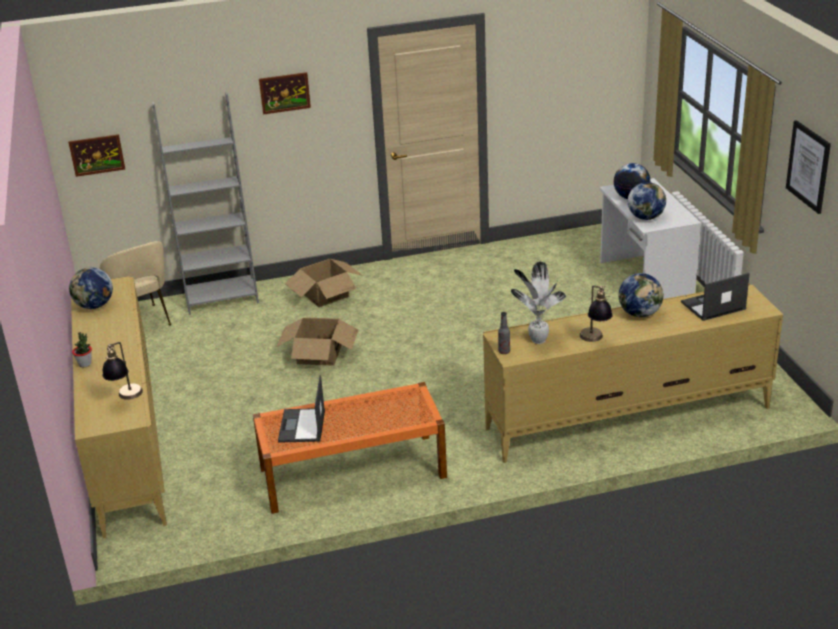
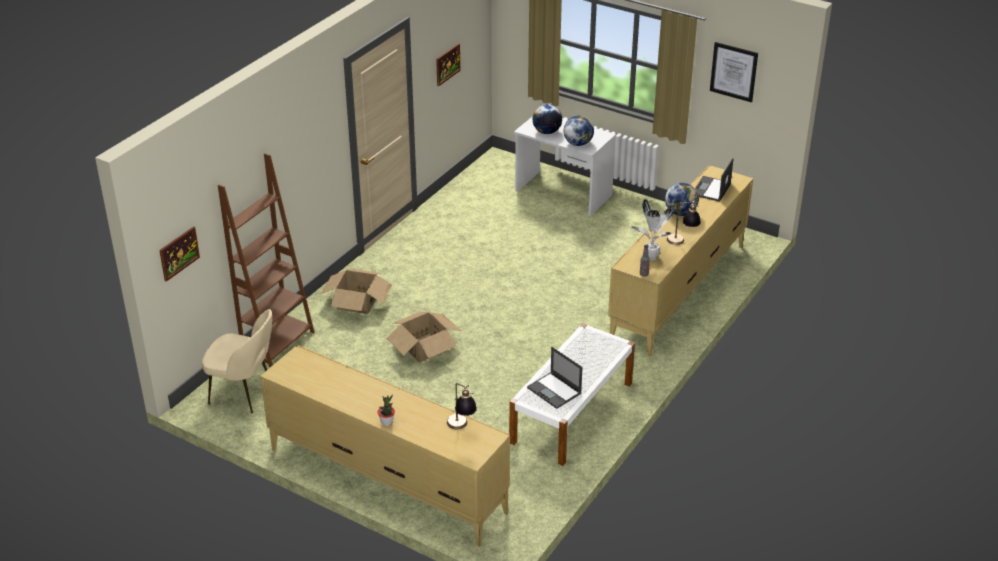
camera: 45 degrees left, 5 degrees up
(94, 306) = (312, 380): globe -> none
(221, 298) = (278, 343): grey bookcase -> brown bookcase
(284, 93) = (297, 137): picture -> picture (447, 64)
(352, 473) = (572, 413): orange bench -> white bench

